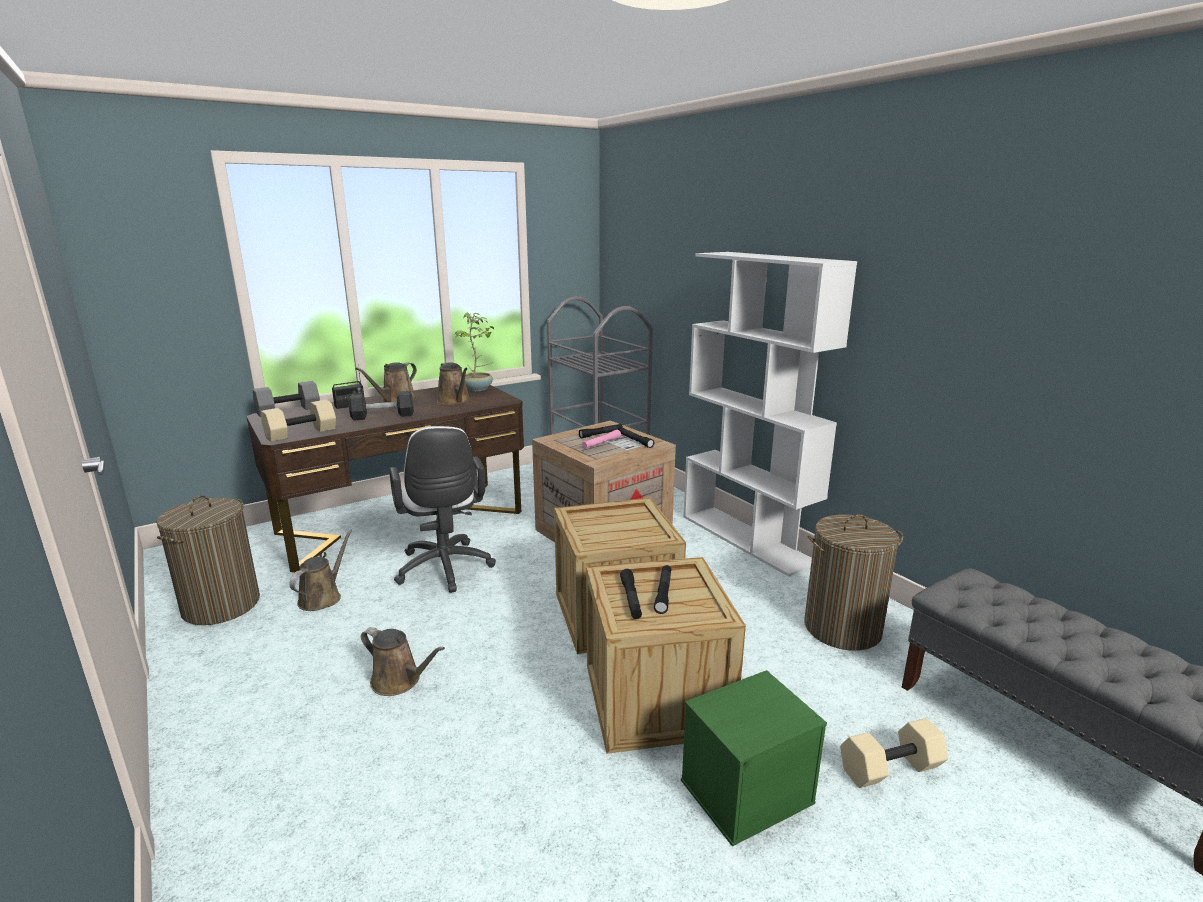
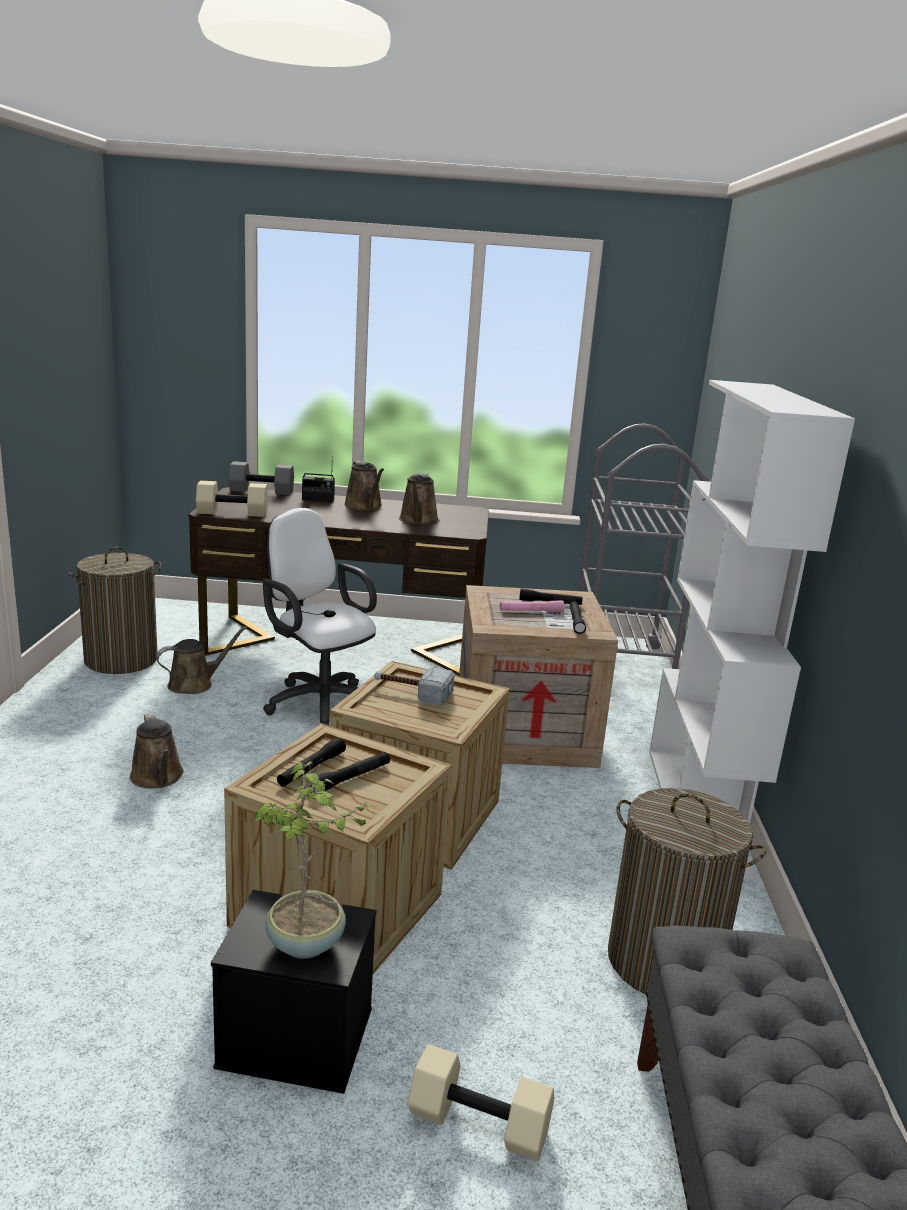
camera: 35 degrees right, 0 degrees up
(383, 416) = (325, 516): black dumbbell -> none
(396, 401) = (364, 506): brown watering can -> brown watering can turned 90 degrees counterclockwise
(445, 570) = (319, 703): white office chair -> white office chair turned 120 degrees clockwise
(478, 389) = (466, 515): potted plant -> potted plant (306, 944)
(600, 523) = (412, 693): none -> hammer
(747, 790) = (298, 1036): green storage box -> black storage box

